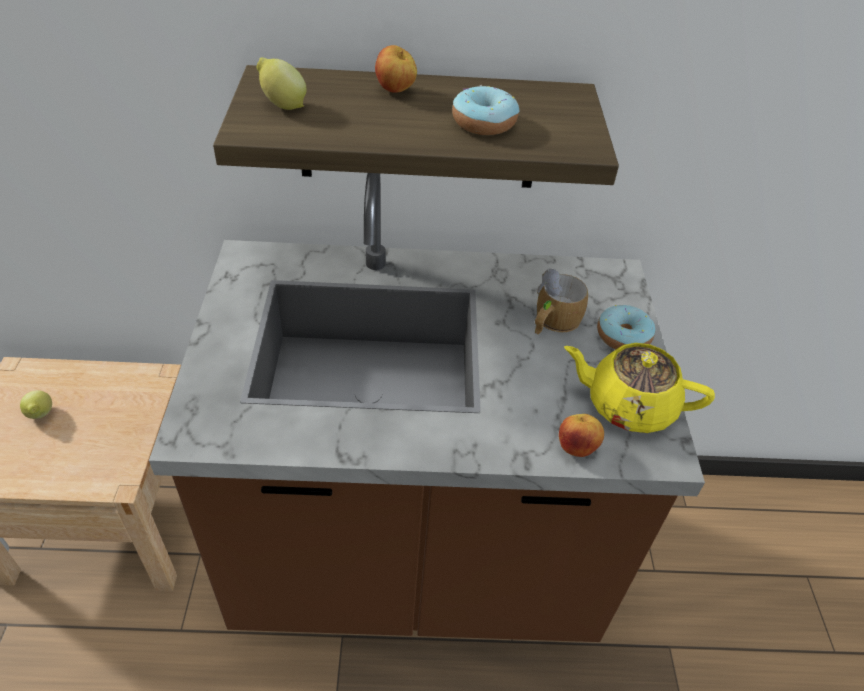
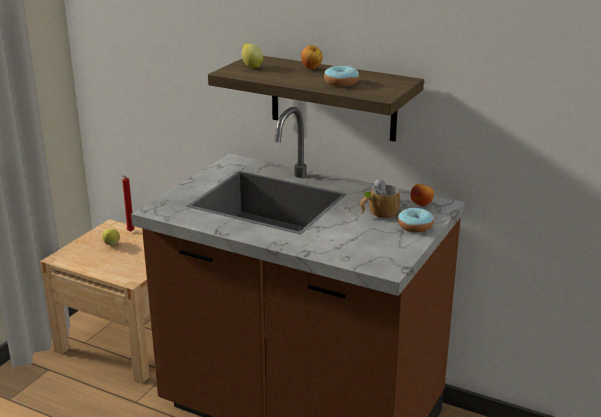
camera: 30 degrees right, 20 degrees down
(58, 376) = (130, 232): none -> red candle
(576, 447) = (339, 255): apple -> apple (421, 205)
(628, 405) = (387, 249): yellow teapot -> none

